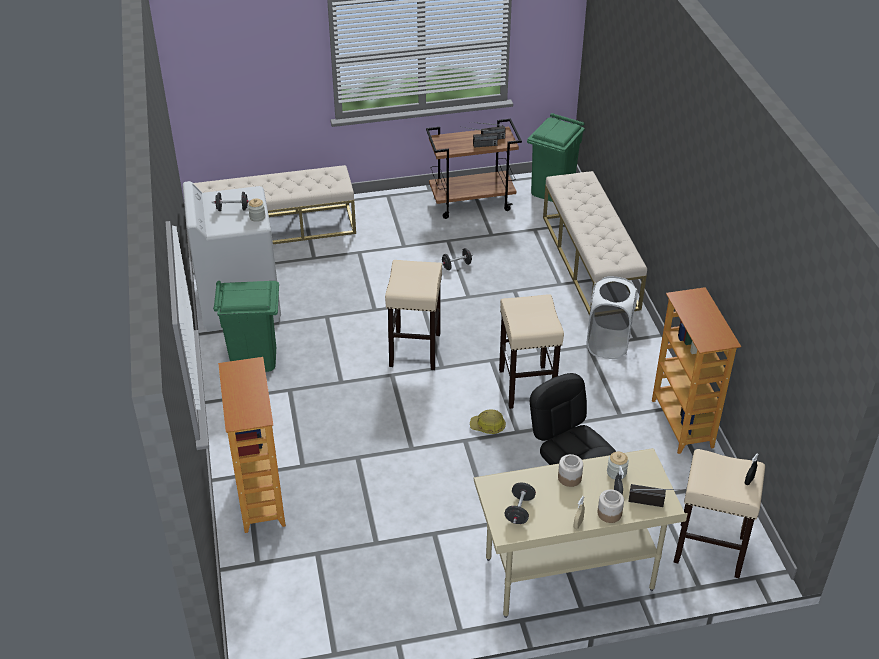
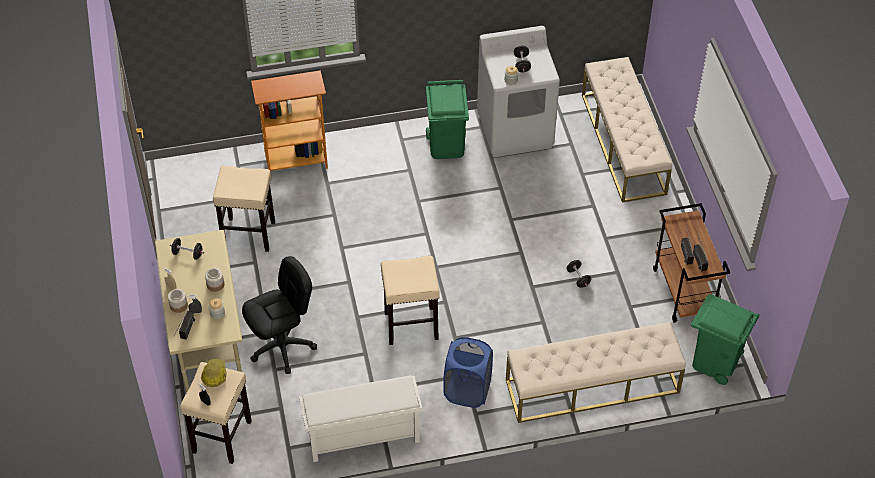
camera: 90 degrees right, 10 degrees up
(415, 349) = (458, 248): beige stool -> beige stool (249, 234)
(488, 426) = (364, 297): hard hat -> hard hat (214, 375)
(608, 344) = (467, 390): white laundry basket -> blue laundry basket
(683, 423) = (362, 437): bookcase -> white shoe rack

